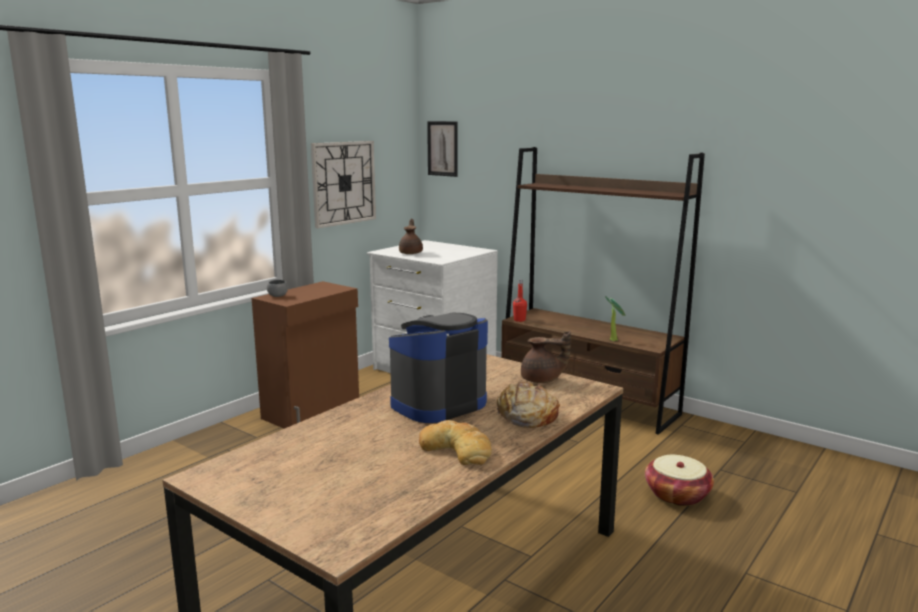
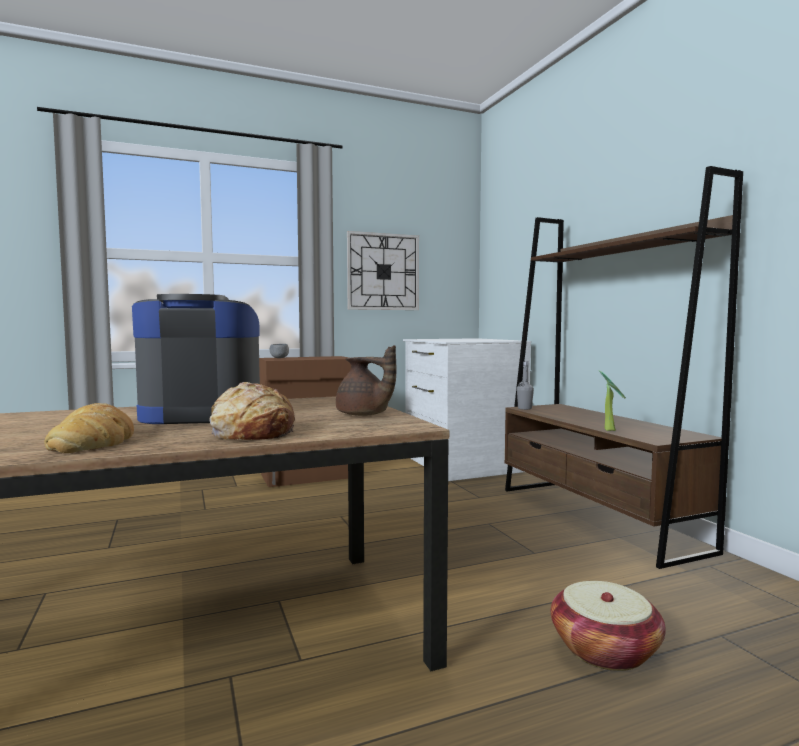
camera: 30 degrees right, 10 degrees down
(411, 253) = (439, 339): brown teapot -> none
(442, 148) = (494, 245): picture -> none
(519, 320) = (524, 408): red bottle -> grey bottle

